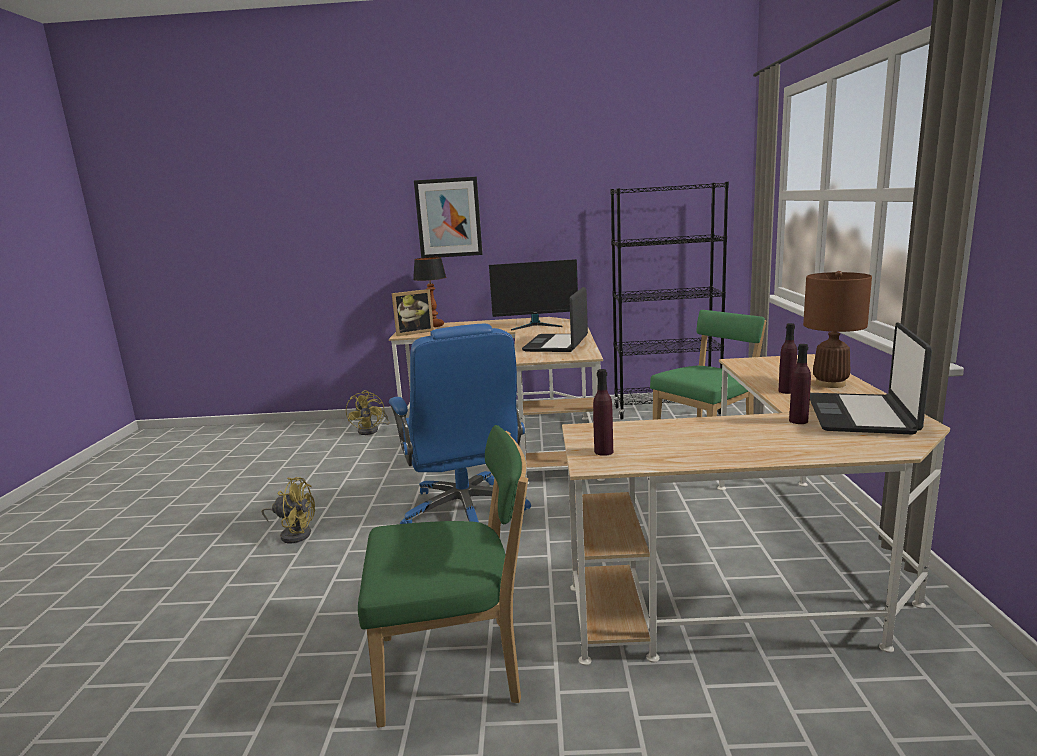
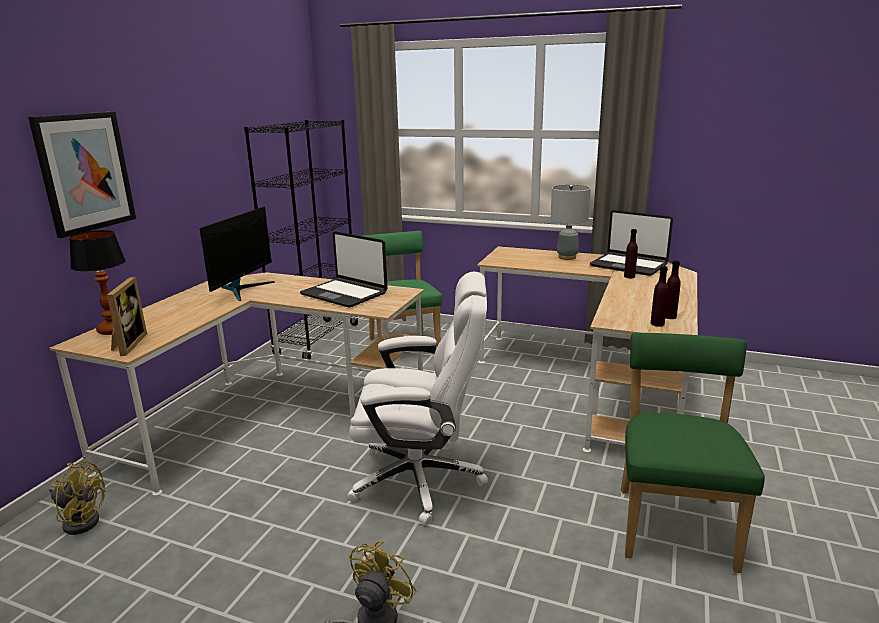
camera: 70 degrees left, 5 degrees up
(465, 511) = (421, 479): blue office chair -> white office chair
(786, 391) = (572, 267): purple bottle -> purple bottle (669, 316)
(830, 384) = (567, 257): brown table lamp -> grey table lamp

